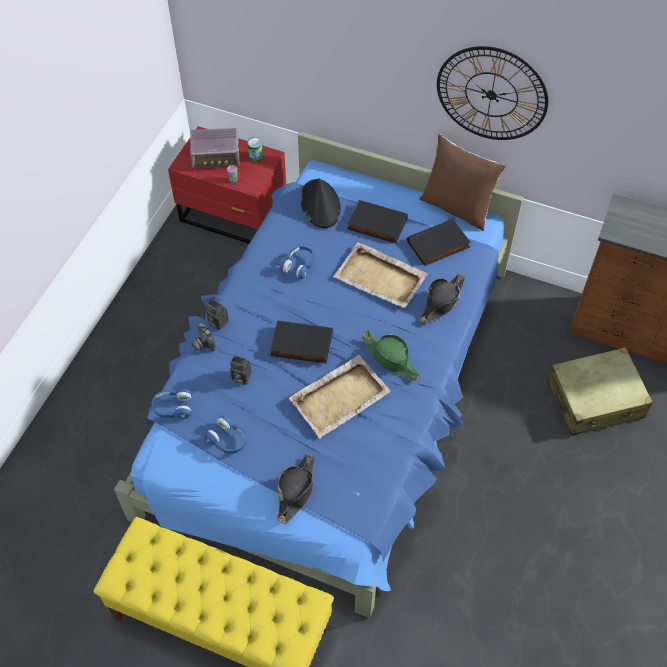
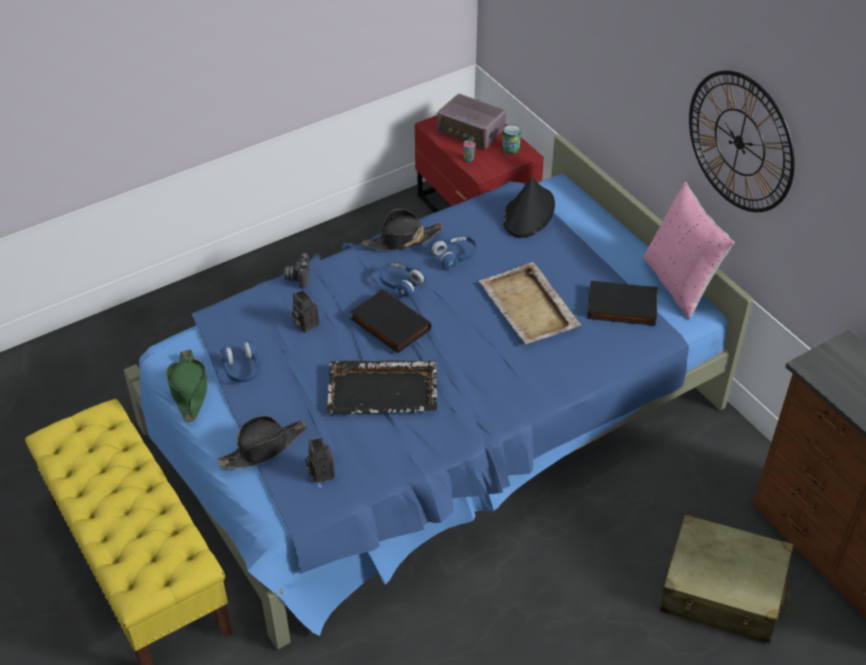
camera: 35 degrees right, 10 degrees down
(173, 407) = (220, 316): blue headphones -> blue headphones (401, 283)
(217, 322) = (328, 265): camera -> camera (320, 472)
(340, 397) = (383, 390): beige tray -> black tray
(376, 225) = (571, 258): black book -> none
(390, 359) = (467, 383): green hat -> green hat (189, 390)
(441, 302) = (574, 360): black hat -> black hat (402, 240)
(457, 207) = (679, 284): brown pillow -> pink pillow

